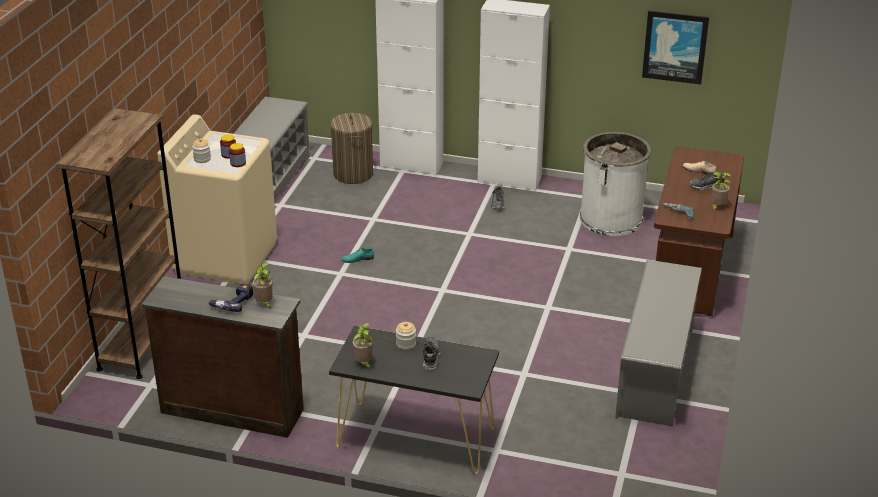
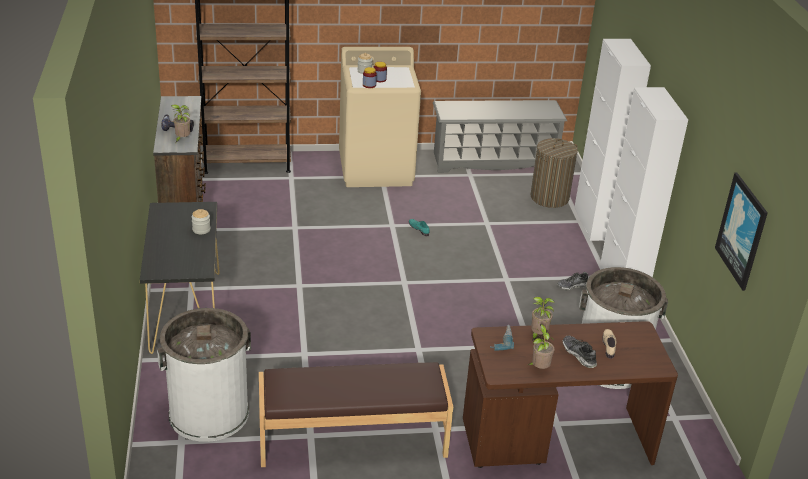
camera: 65 degrees right, 0 degrees up
(363, 364) = (165, 216): potted plant -> potted plant (538, 335)
(430, 356) = (189, 245): shoe -> none
(587, 449) = (209, 413): none -> white trash can
(655, 372) = (352, 440): grey shoe rack -> brown bench

